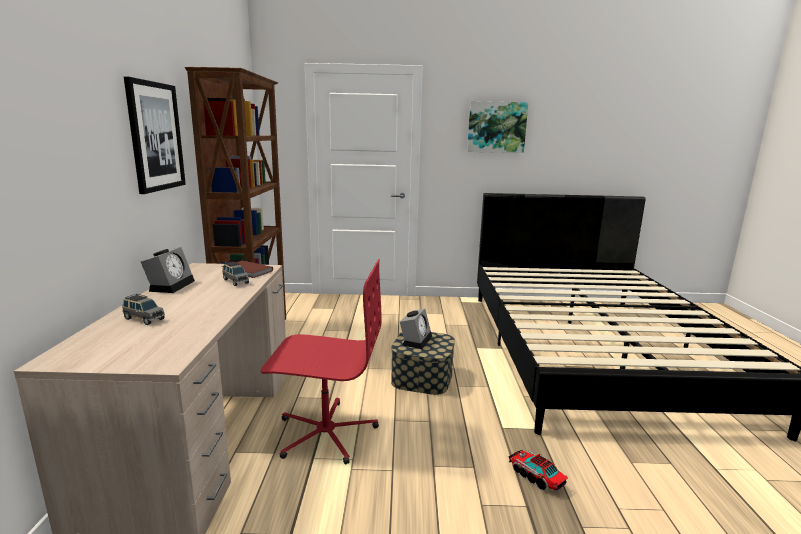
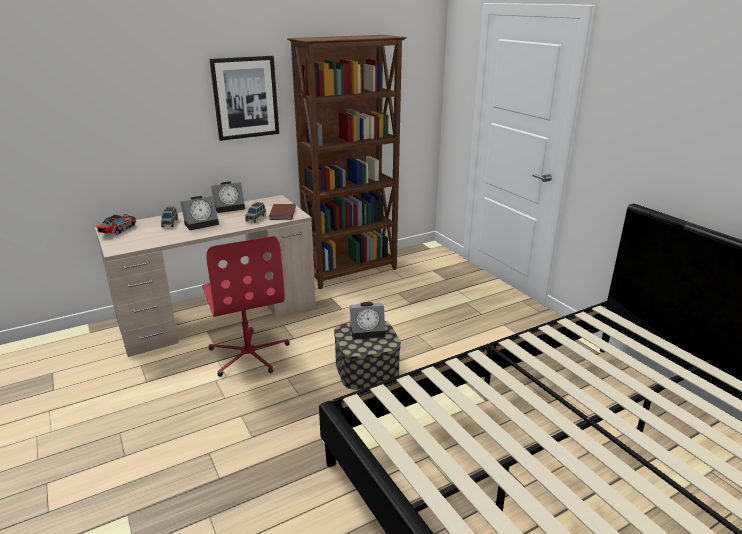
camera: 60 degrees right, 10 degrees up
(190, 304) = (202, 223): none -> alarm clock
(496, 127) = (677, 106): picture -> none
(535, 477) = (259, 476): toy truck -> toy truck (118, 230)

